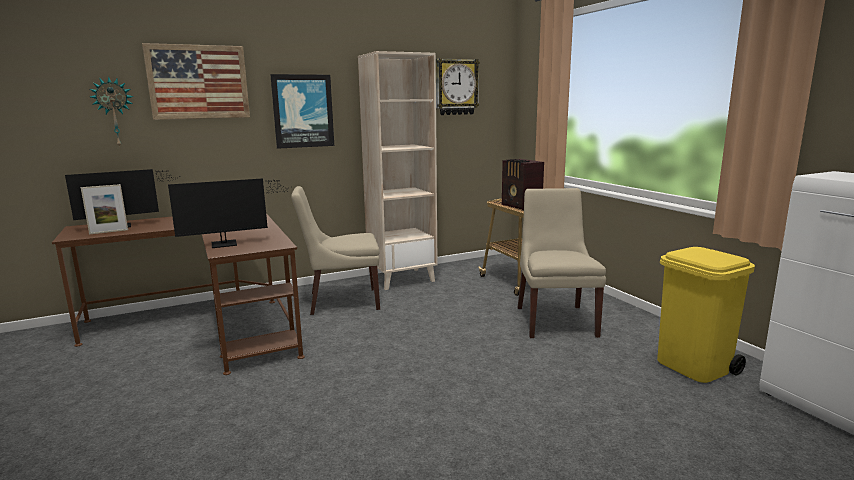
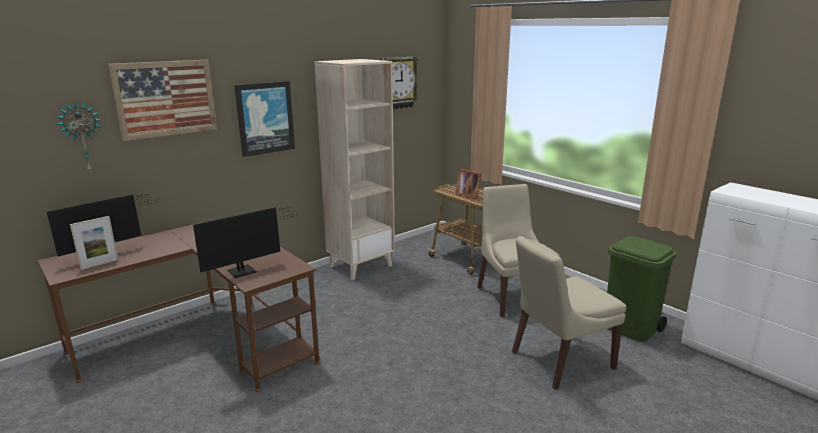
camera: 15 degrees left, 5 degrees up
(341, 301) = (318, 298): beige chair -> beige chair (559, 361)
(521, 206) = (468, 195): radio -> picture frame
(694, 367) = (631, 328): yellow trash can -> green trash can

